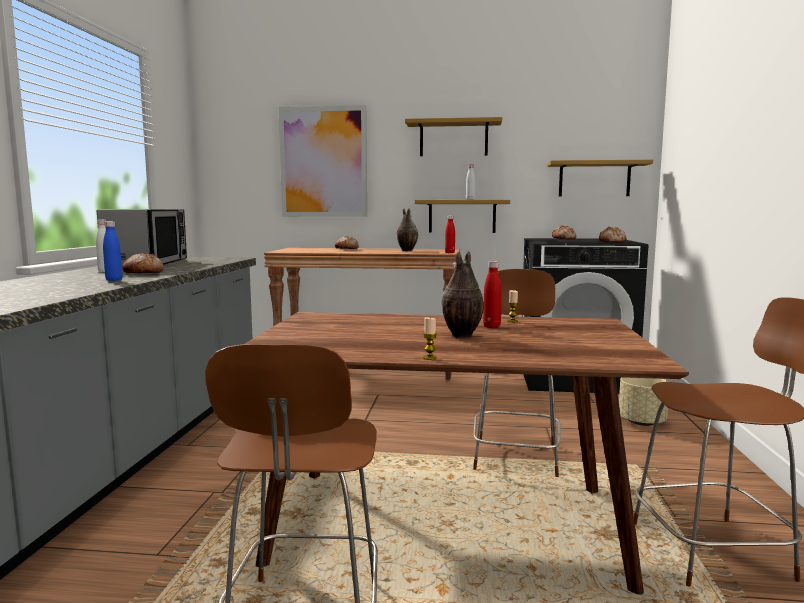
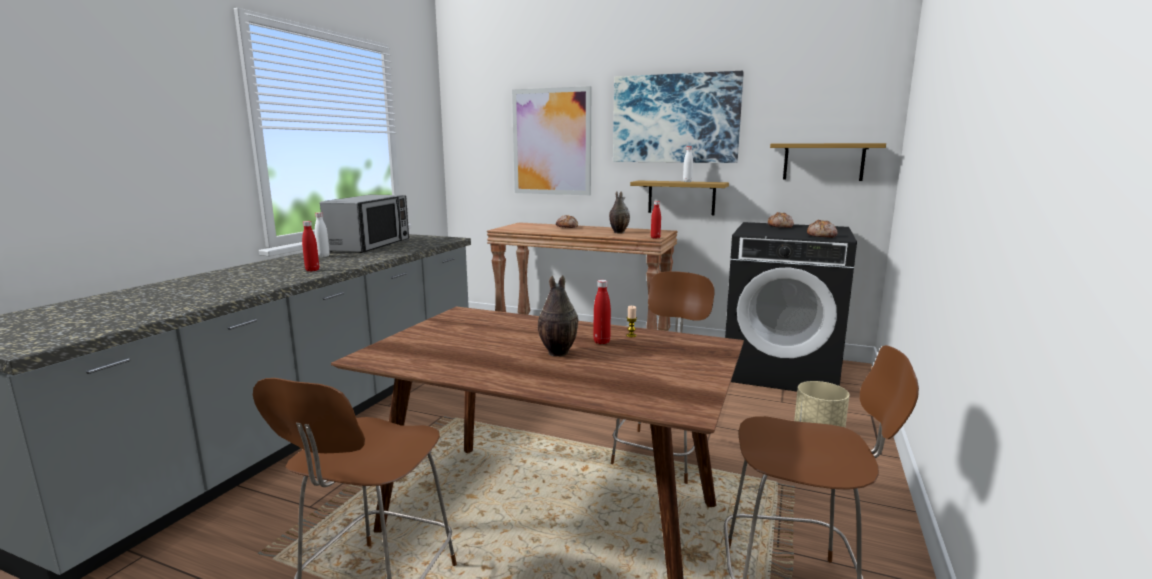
camera: 15 degrees right, 5 degrees up
(114, 280) = (312, 270): blue bottle -> red bottle
(143, 273) = (347, 260): bread -> none
(429, 358) = (493, 381): candle -> none
(453, 139) = (675, 119): shelf -> picture

